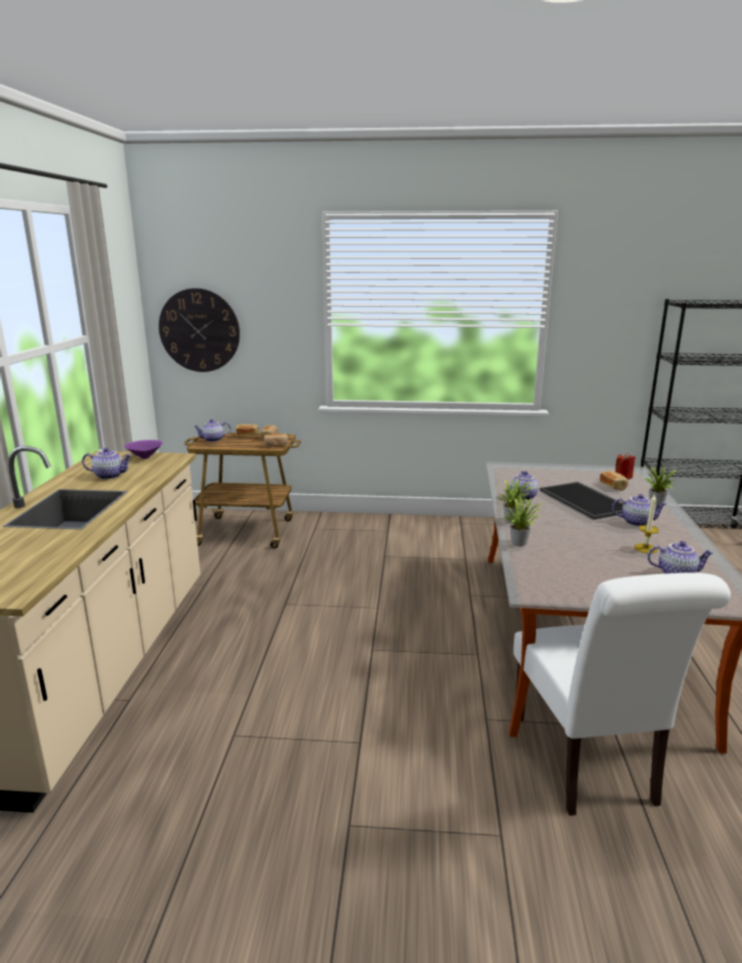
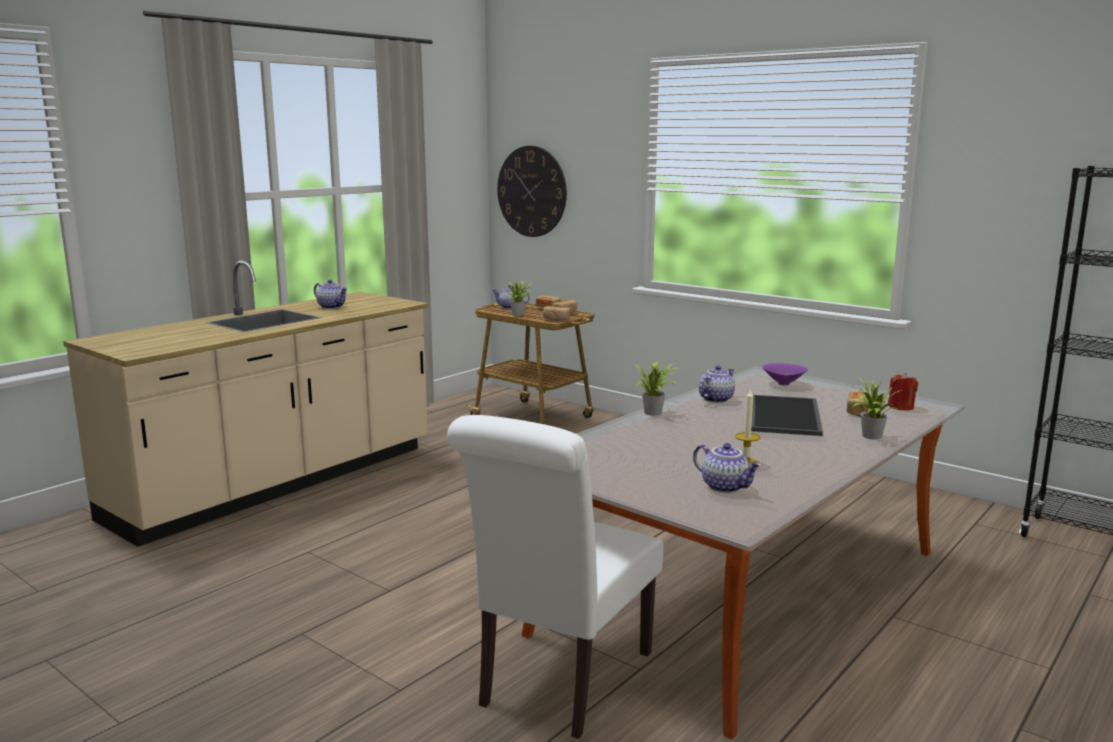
camera: 35 degrees right, 5 degrees down
(145, 458) = (383, 300): purple bowl -> purple bowl (783, 384)
(520, 542) = (617, 429): potted plant -> potted plant (519, 314)
(636, 522) = (798, 443): teapot -> none

